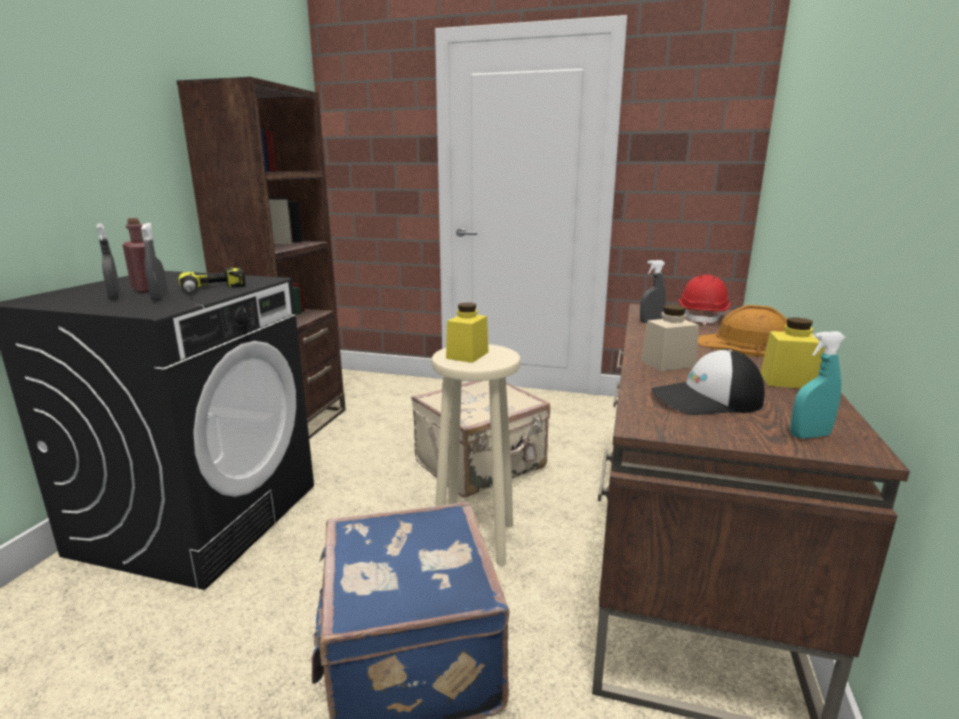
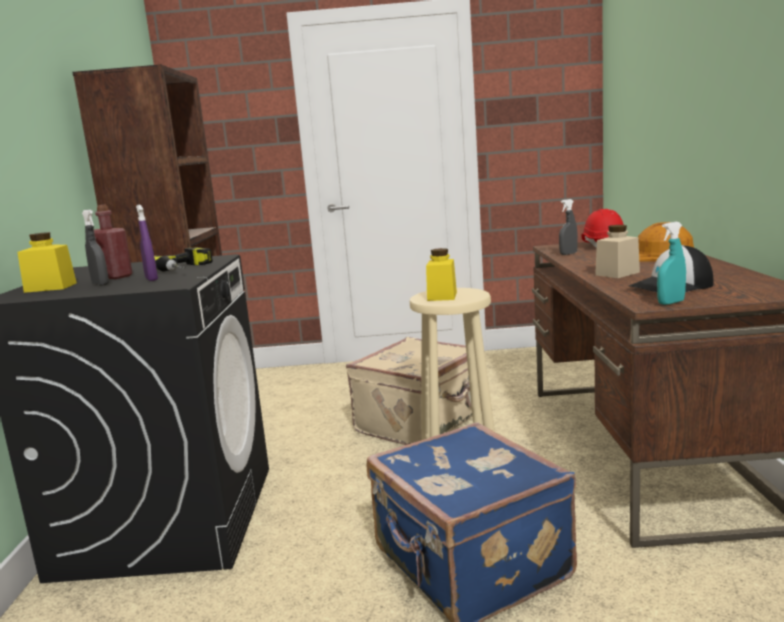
camera: 15 degrees left, 5 degrees down
(160, 299) = (151, 279): grey spray bottle -> purple spray bottle
(788, 381) = (713, 270): yellow jar -> yellow jar (50, 287)
(809, 436) = (759, 292): turquoise spray bottle -> turquoise spray bottle (671, 302)

